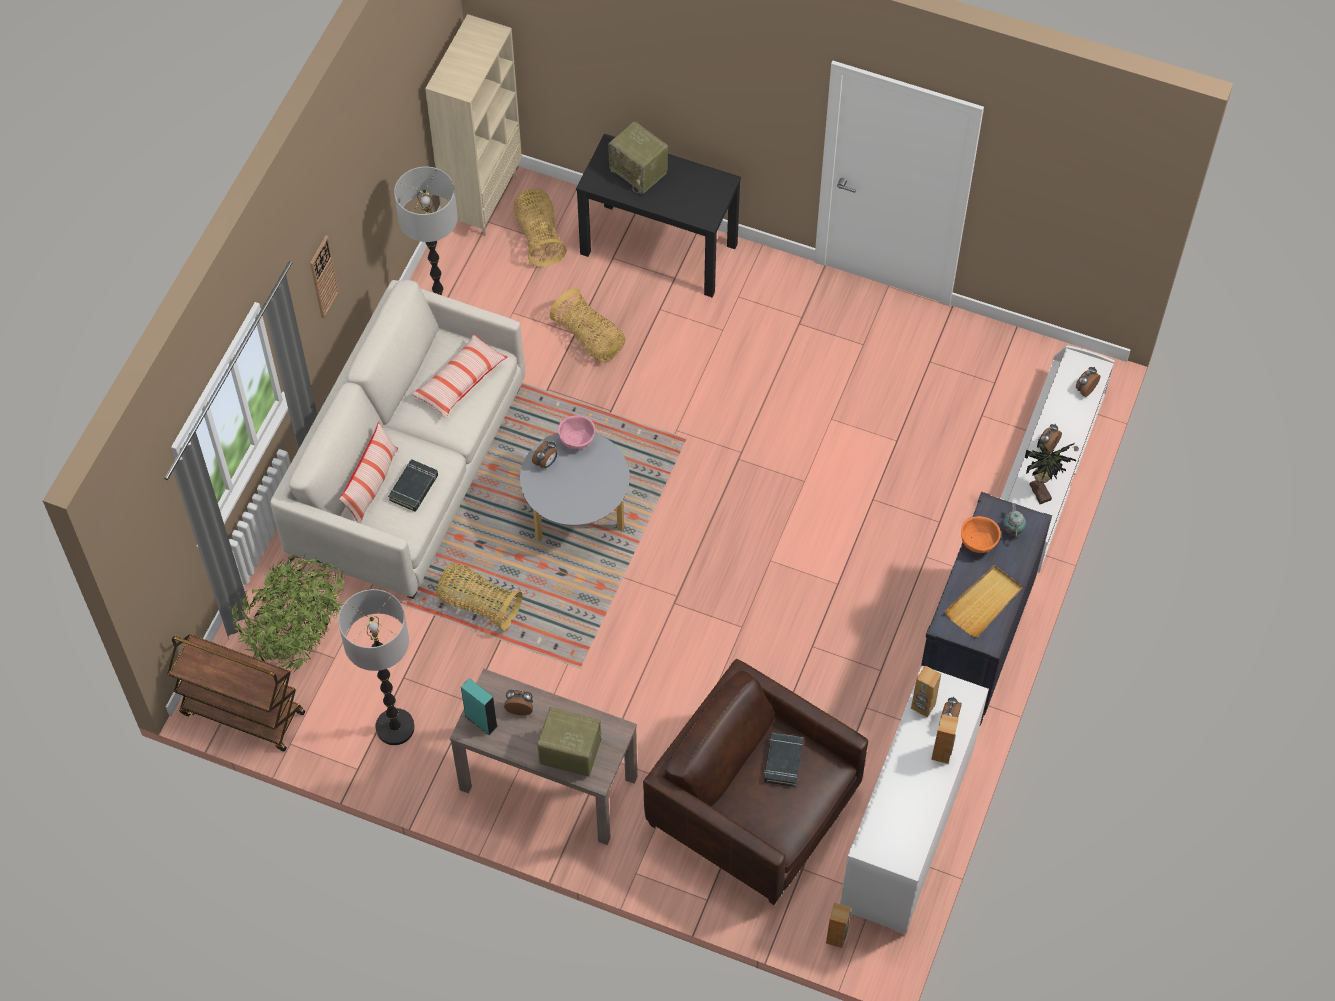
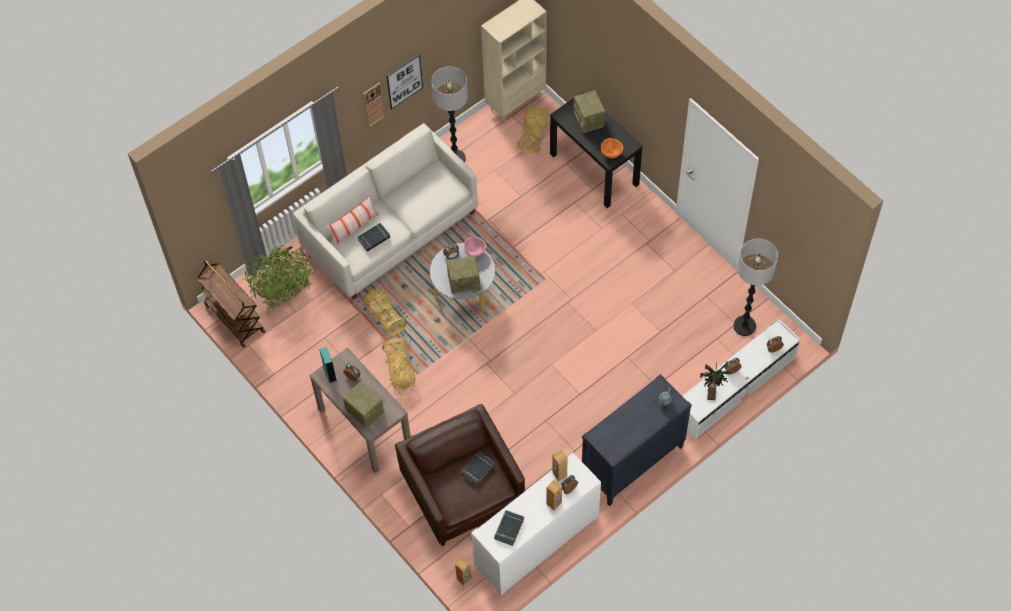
camera: 30 degrees right, 0 degrees up
(352, 221) = (404, 81): none -> picture
(394, 727) = (305, 361): floor lamp -> floor lamp (744, 326)
(460, 381) = (431, 193): pillow -> none
(588, 492) = (464, 281): none -> radio
(589, 338) = (527, 202): basket -> basket (400, 371)
(900, 822) = (509, 529): none -> black book
(978, 544) = (640, 401): orange bowl -> orange bowl (611, 154)
(984, 602) = (623, 434): beige tray -> none

